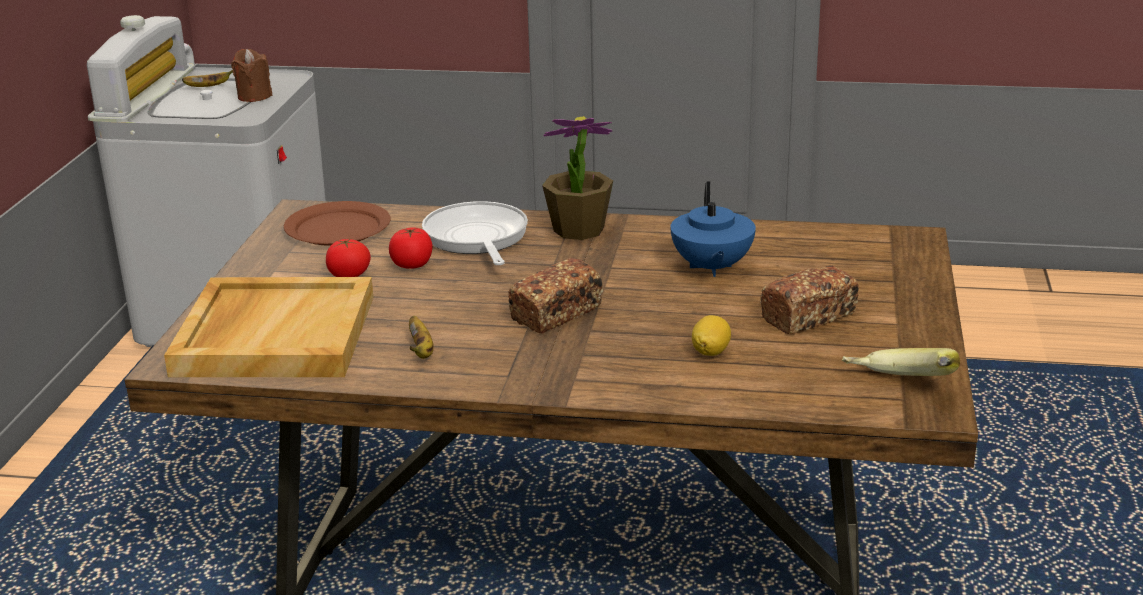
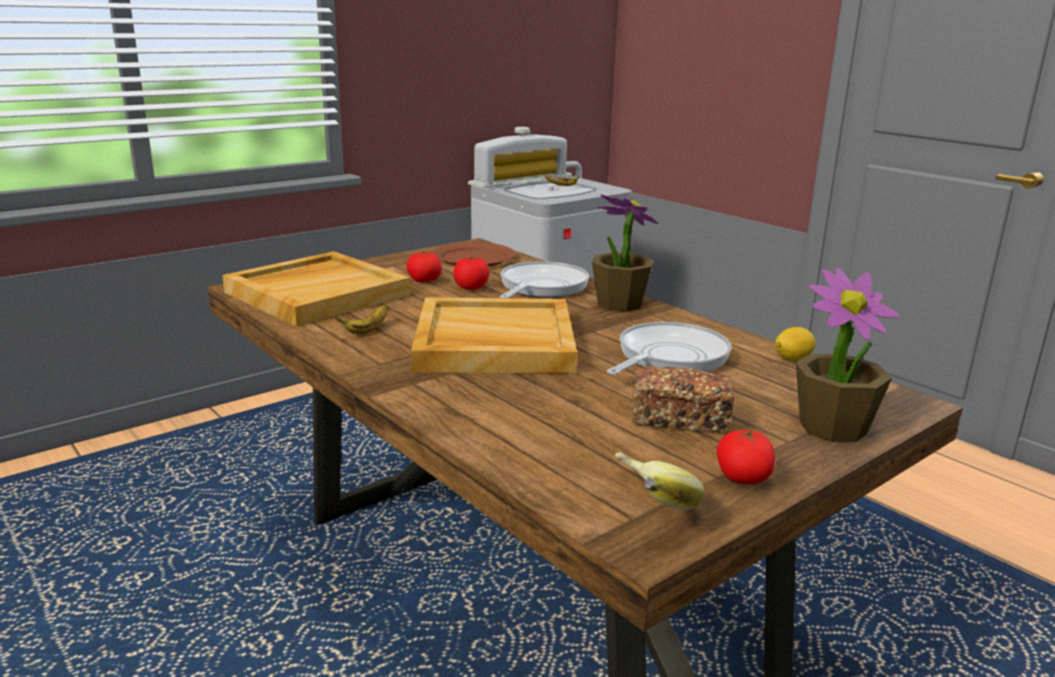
camera: 40 degrees right, 5 degrees down
(254, 96) = (574, 194): brown candle -> none
(556, 314) = (493, 343): bread -> beige tray
(710, 351) = (545, 408): lemon -> lemon (793, 358)
(711, 268) = (668, 357): blue teapot -> frying pan
(903, 279) = (833, 427): none -> potted plant
(914, 341) = (743, 478): none -> tomato

